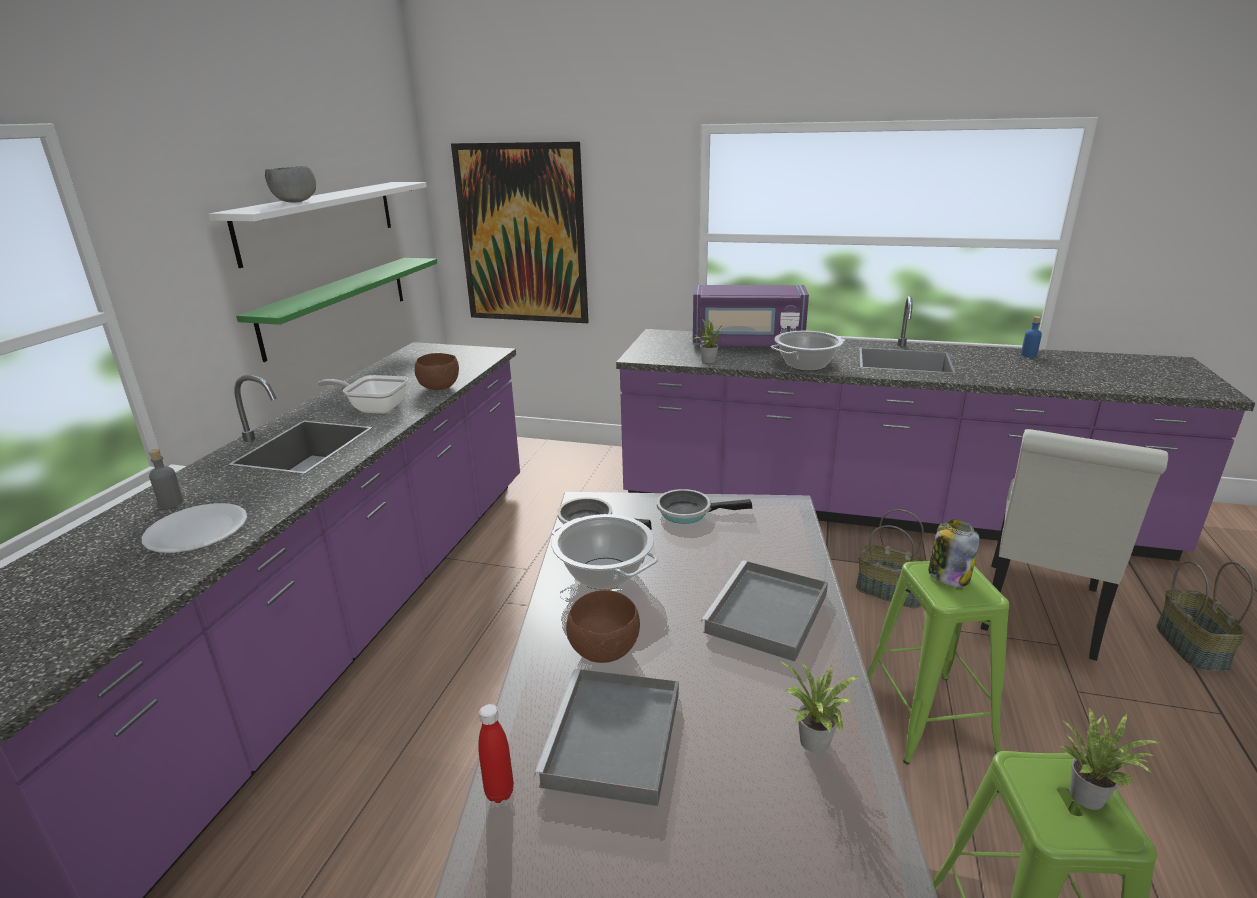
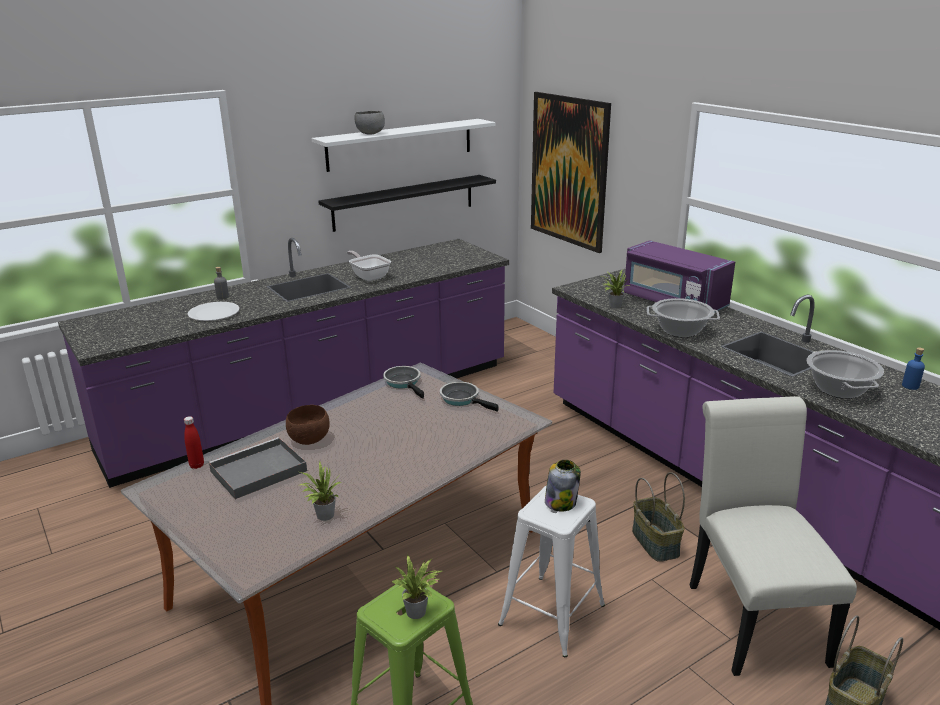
camera: 40 degrees right, 0 degrees up
(337, 304) = (404, 202): green shelf -> black shelf
(440, 387) = (420, 274): brown bowl -> none
(604, 574) = (366, 409): cooking pot -> cooking pot (839, 390)
(766, 615) = (403, 462): grey tray -> none
(926, 716) = (552, 614): green stool -> white stool
(1038, 615) = (751, 616): white chair -> white chair turned 105 degrees clockwise

